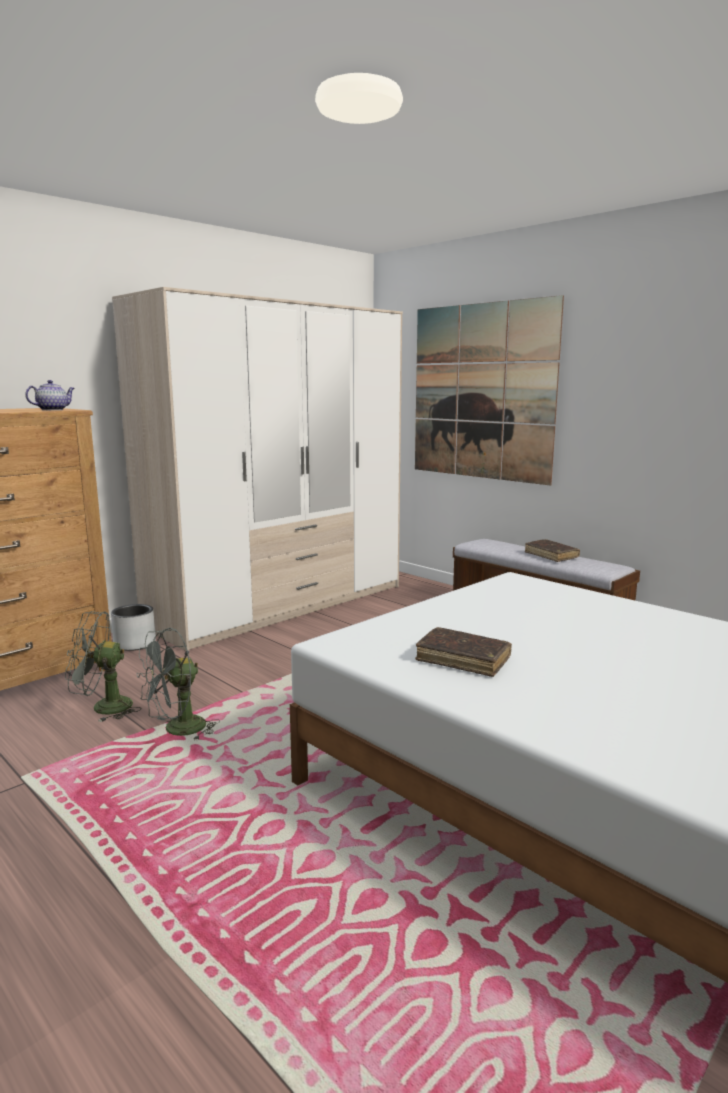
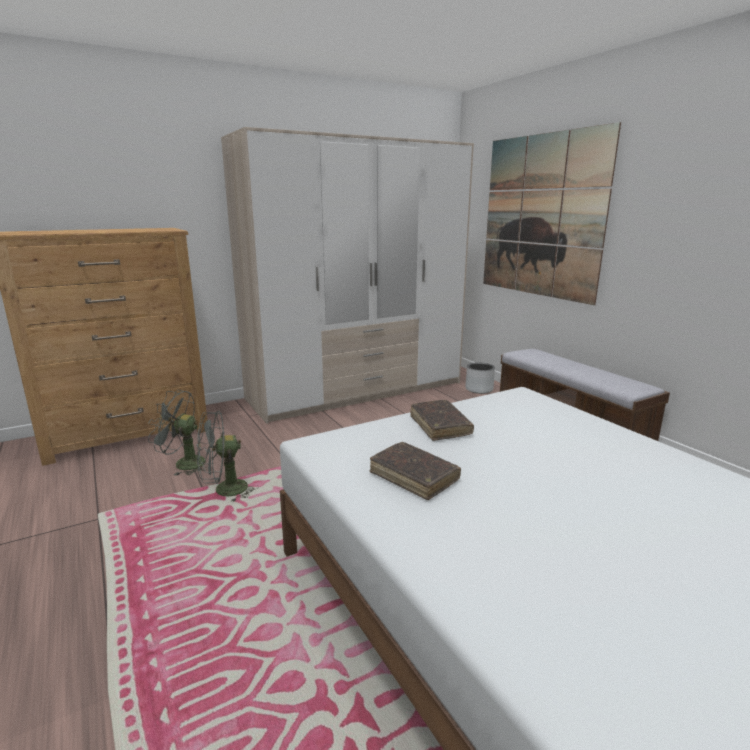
camera: 15 degrees right, 5 degrees up
(53, 410) = (159, 230): teapot -> none
(135, 644) = (233, 413): grey planter -> grey planter (479, 389)
(551, 555) = (585, 370): brown book -> brown book (440, 426)

